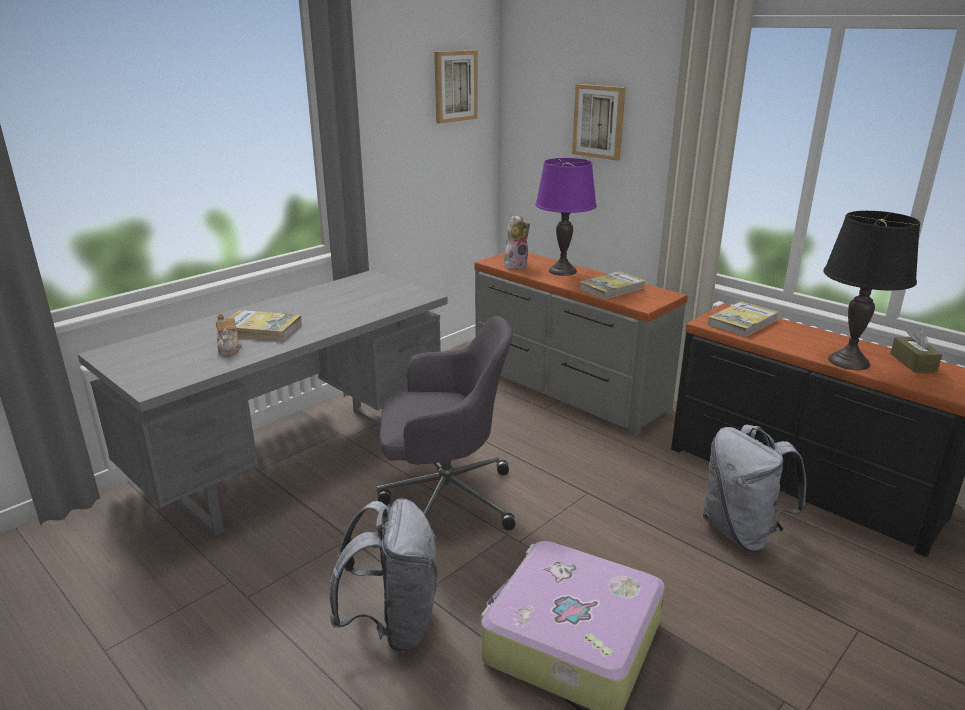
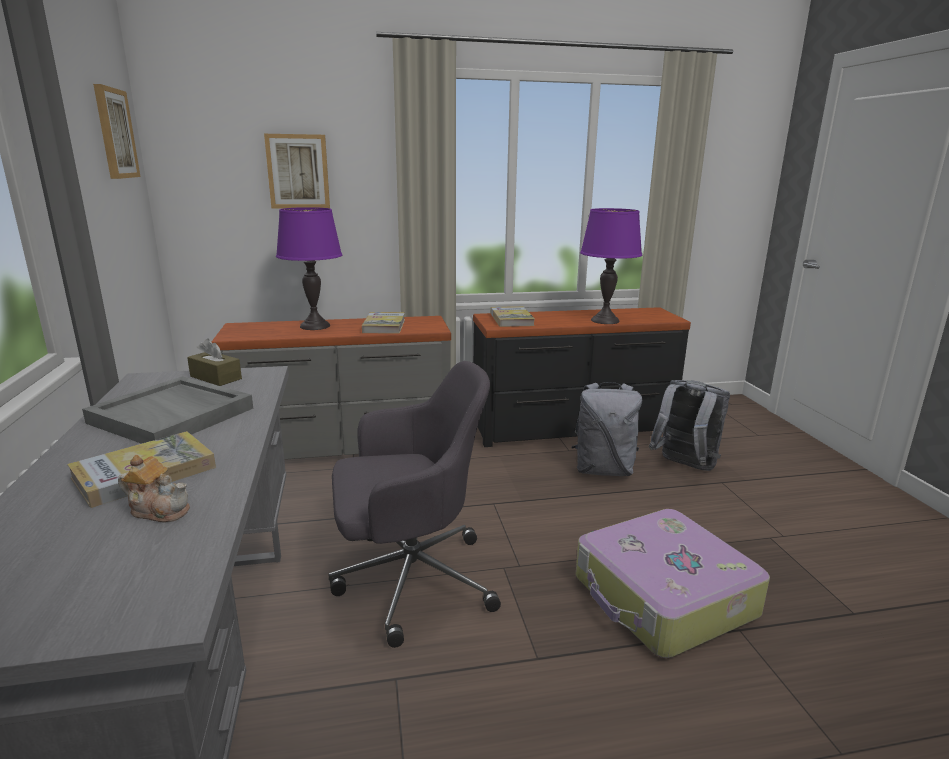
camera: 55 degrees left, 5 degrees down
(331, 304) = (174, 415): none -> grey tray
(393, 625) = (568, 703): grey backpack -> grey backpack (684, 466)
(444, 498) = (410, 580): grey office chair -> grey office chair turned 45 degrees clockwise
(515, 265) = (262, 333): plush toy -> none
(848, 362) = (605, 320): black table lamp -> purple table lamp
(913, 363) = (624, 312): brown tissue box -> brown tissue box (216, 377)

